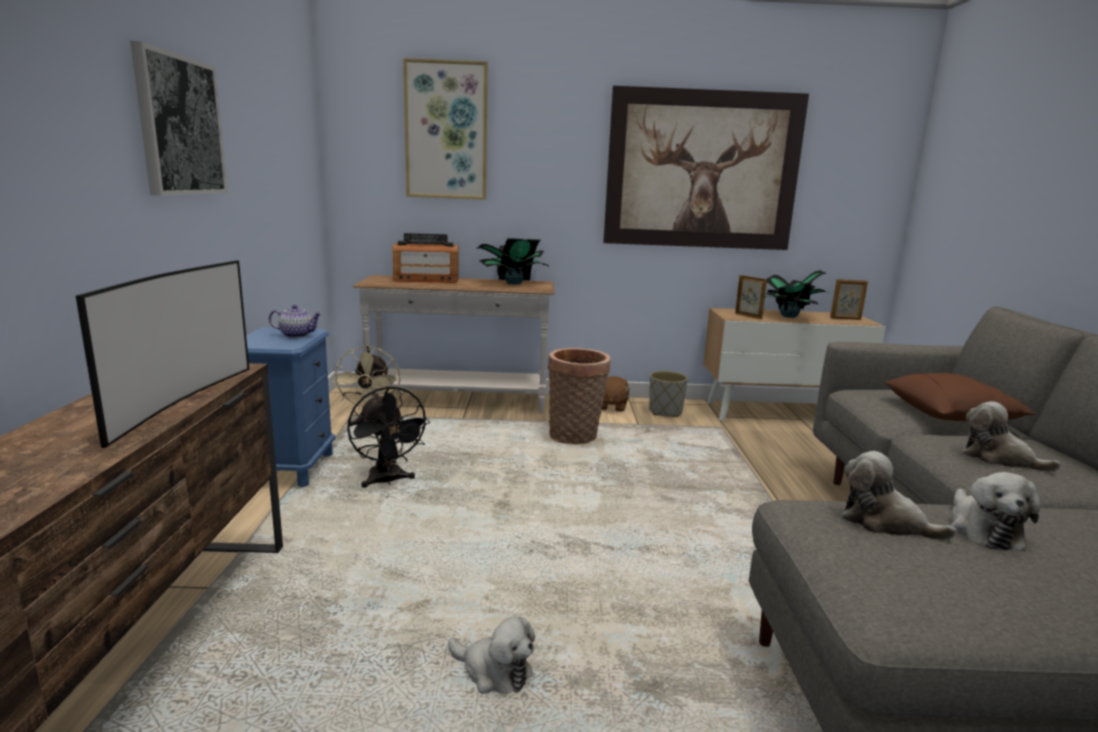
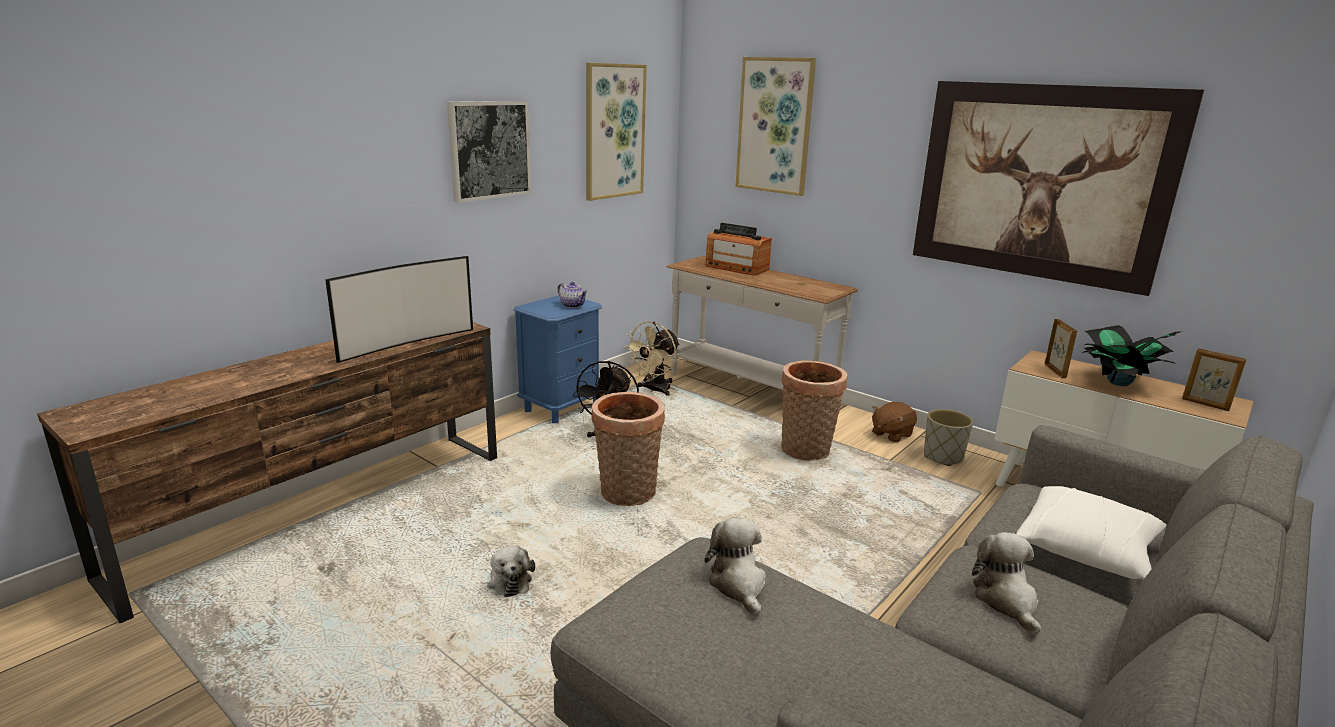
camera: 40 degrees right, 5 degrees up
(280, 129) = (614, 131): none -> picture
(485, 527) = (627, 495): none -> basket
(512, 283) = (808, 284): potted plant -> none
(951, 414) = (1086, 549): brown pillow -> white pillow
(983, 530) = (810, 628): plush toy -> none

